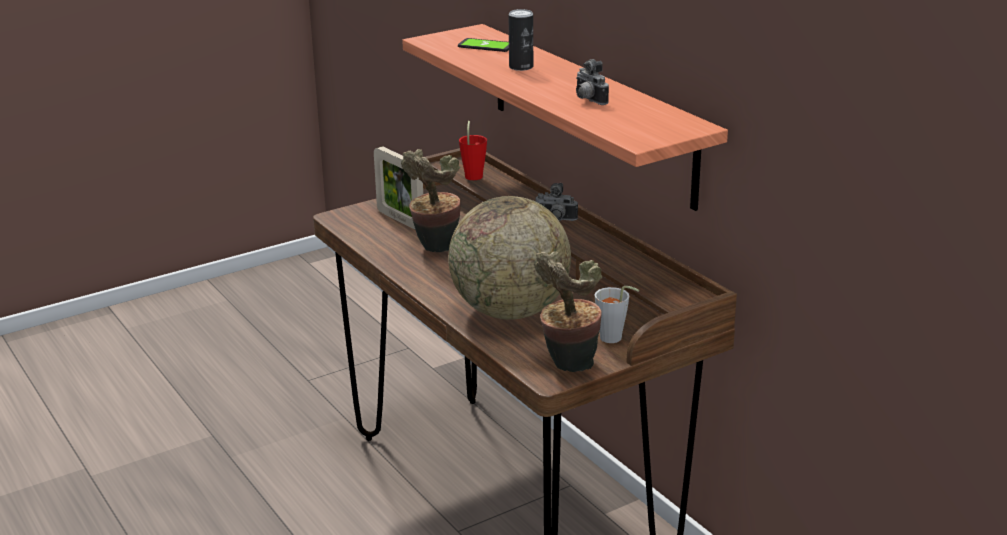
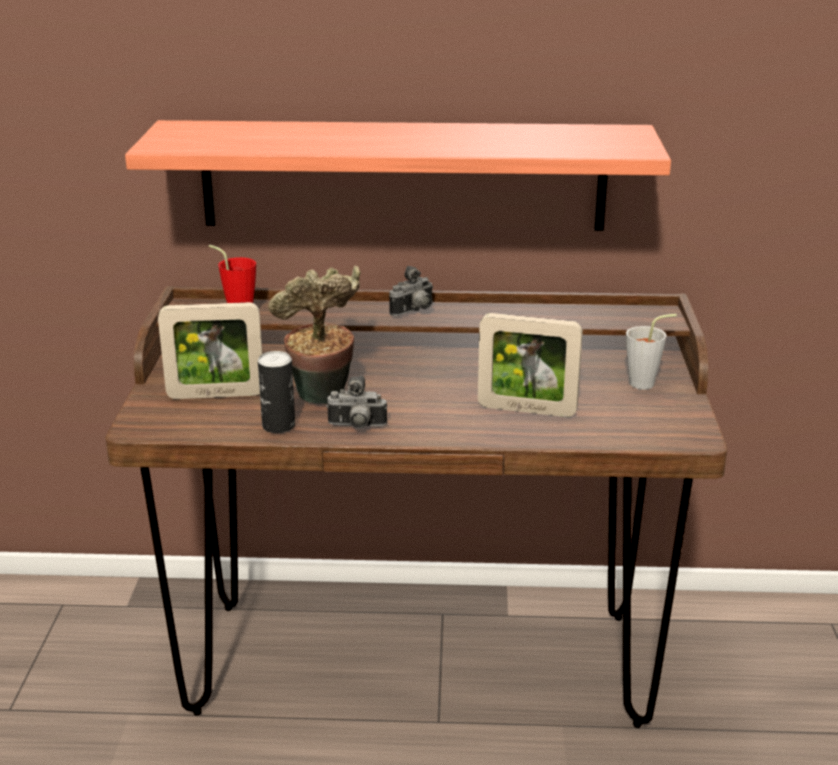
camera: 55 degrees left, 0 degrees up
(486, 46) = (241, 133): phone -> none
(510, 311) = (527, 410): globe -> picture frame
(521, 67) = (340, 137): can -> can (278, 426)
(568, 366) = (677, 420): potted plant -> none
(588, 100) = (492, 140): camera -> camera (356, 427)

